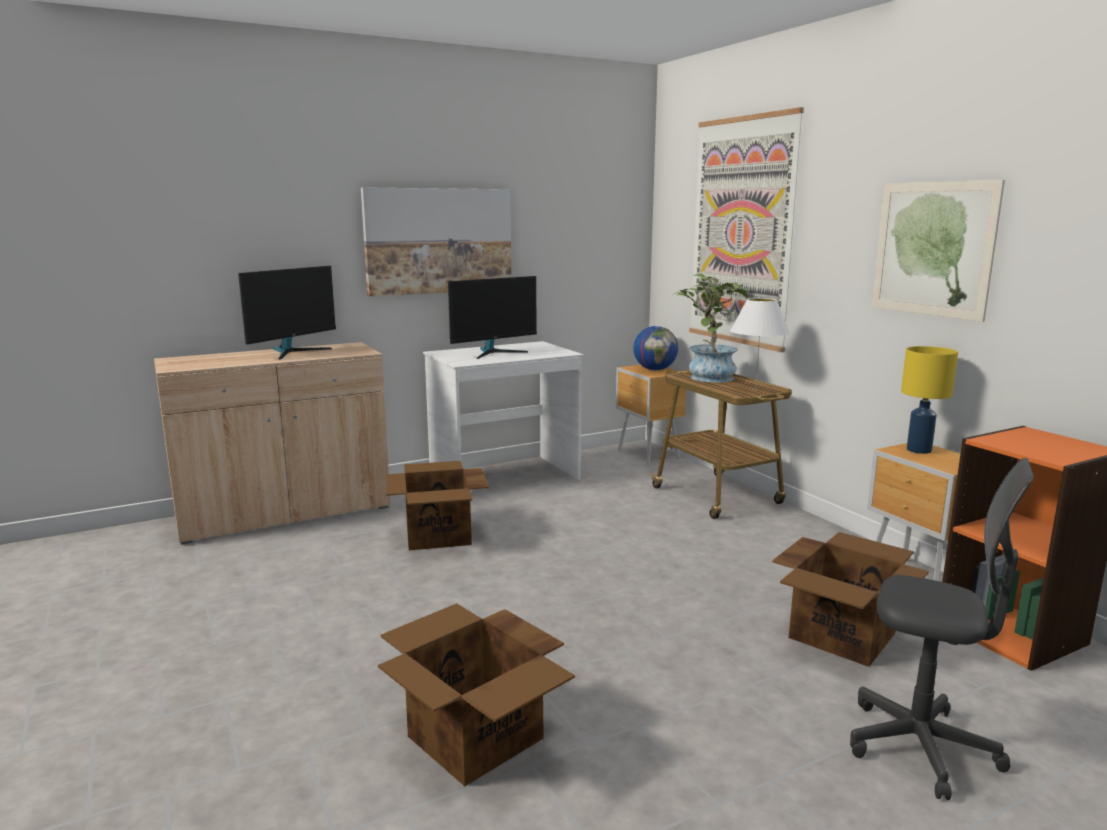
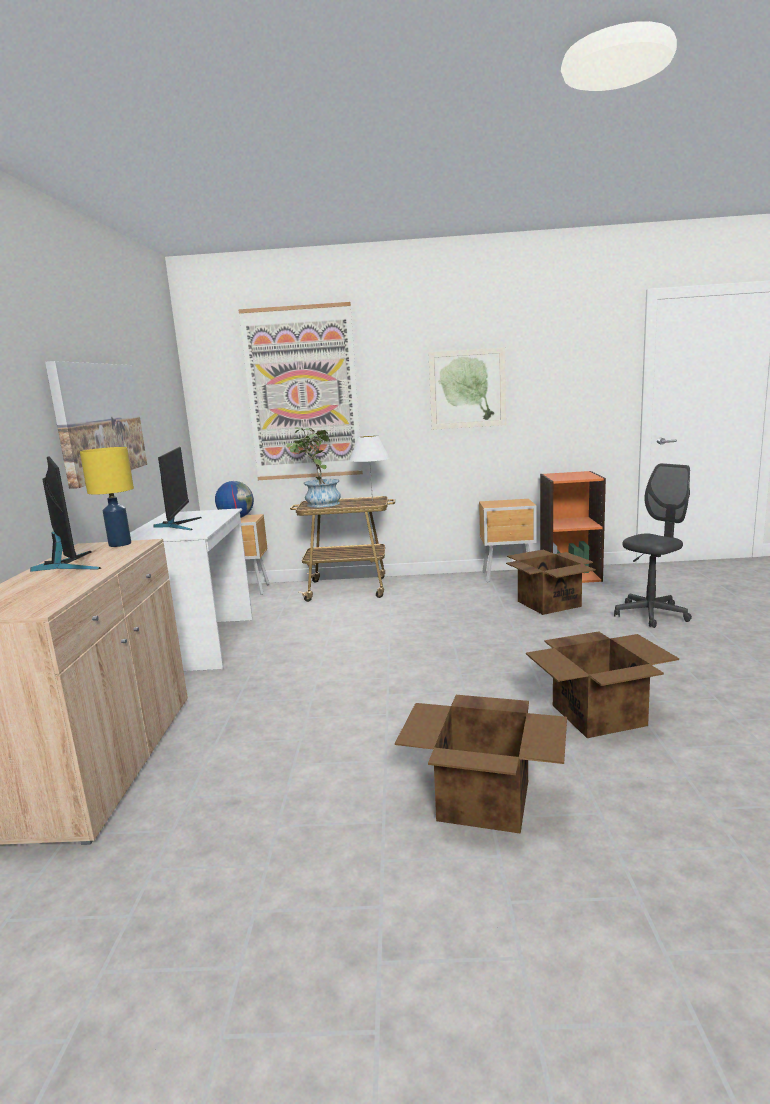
camera: 60 degrees left, 0 degrees up
(438, 536) = (283, 688): cardboard box -> cardboard box (485, 801)
(918, 450) = (494, 503): yellow table lamp -> yellow table lamp (119, 544)

